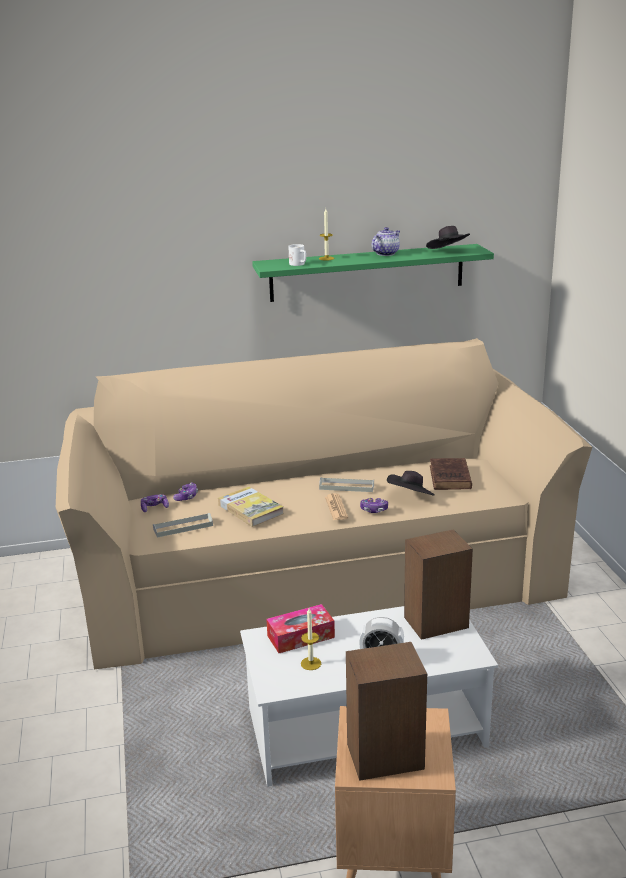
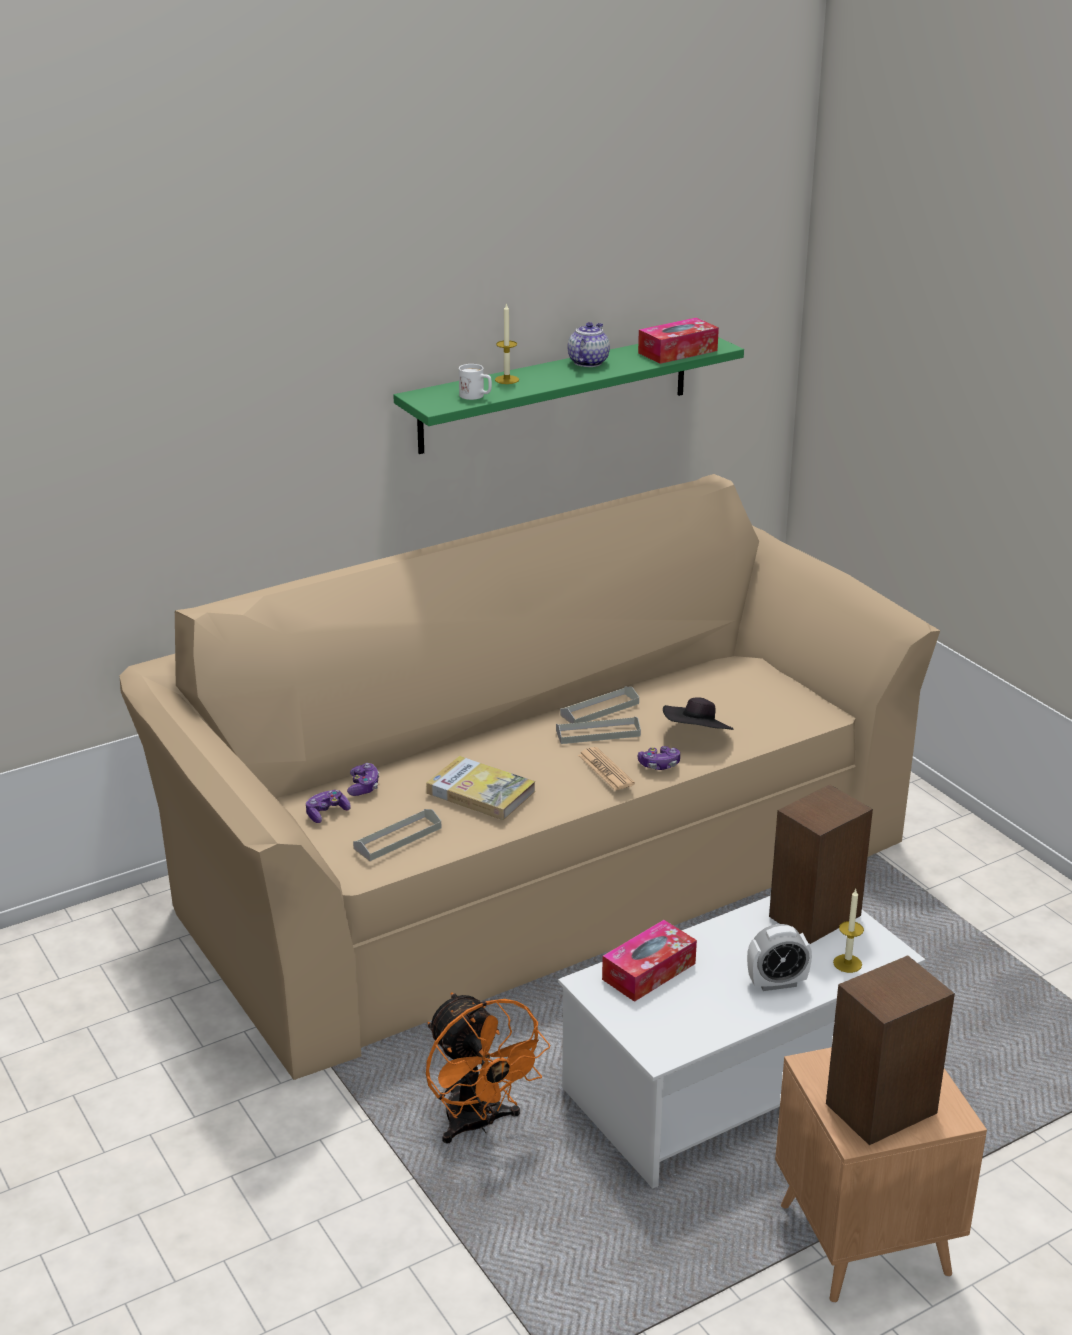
camera: 20 degrees left, 5 degrees up
(184, 720) = (478, 1124): none -> orange fan
(311, 663) = (687, 1007): candle -> candle (847, 963)
(358, 474) = (599, 709): none -> grey tray
(448, 252) = (677, 352): black hat -> tissue box
(450, 478) = (732, 697): brown book -> none

